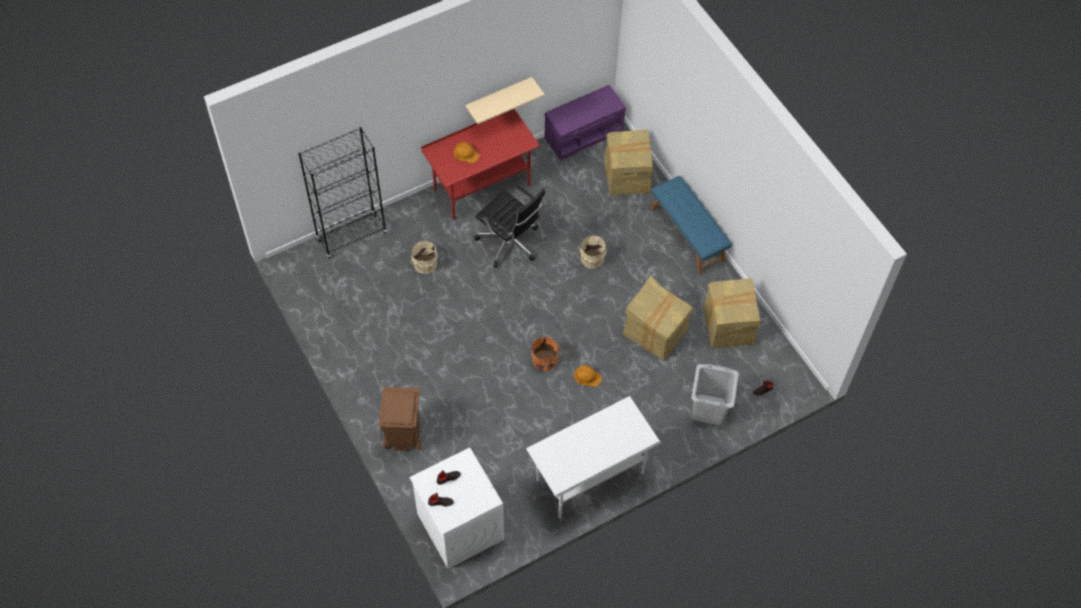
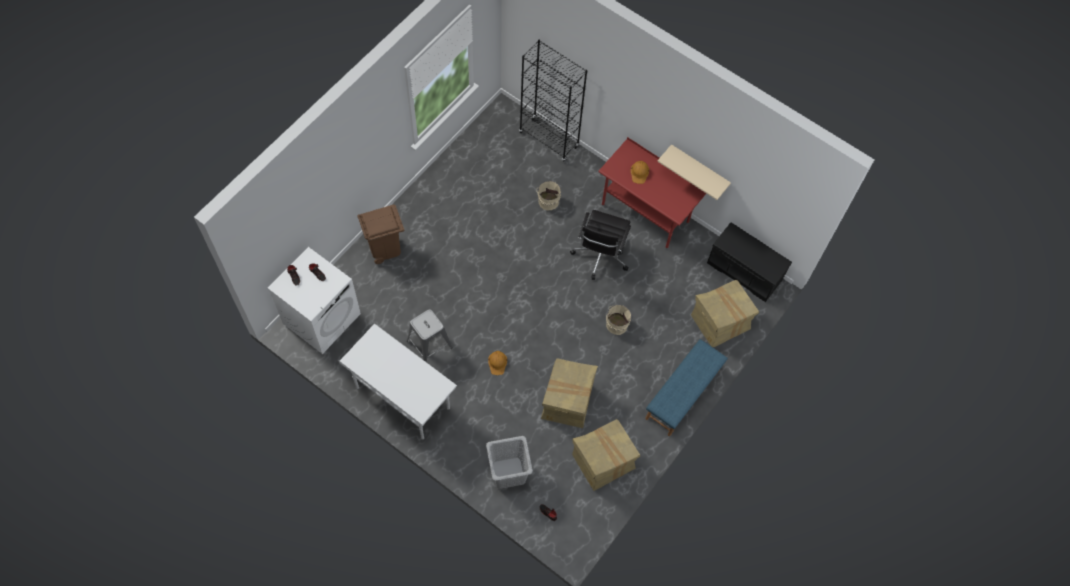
camera: 65 degrees right, 5 degrees up
(539, 432) = (429, 345): none -> grey stool
(544, 361) = (497, 324): orange bucket -> none
(583, 134) = (745, 271): purple bench -> black bench

